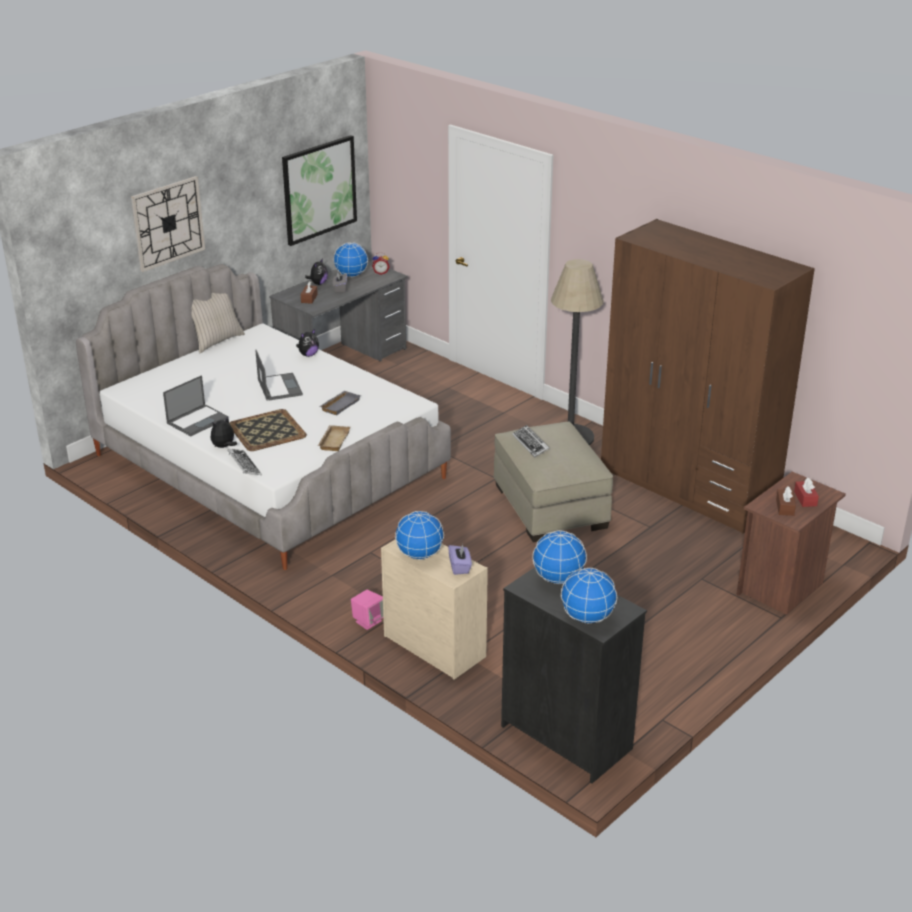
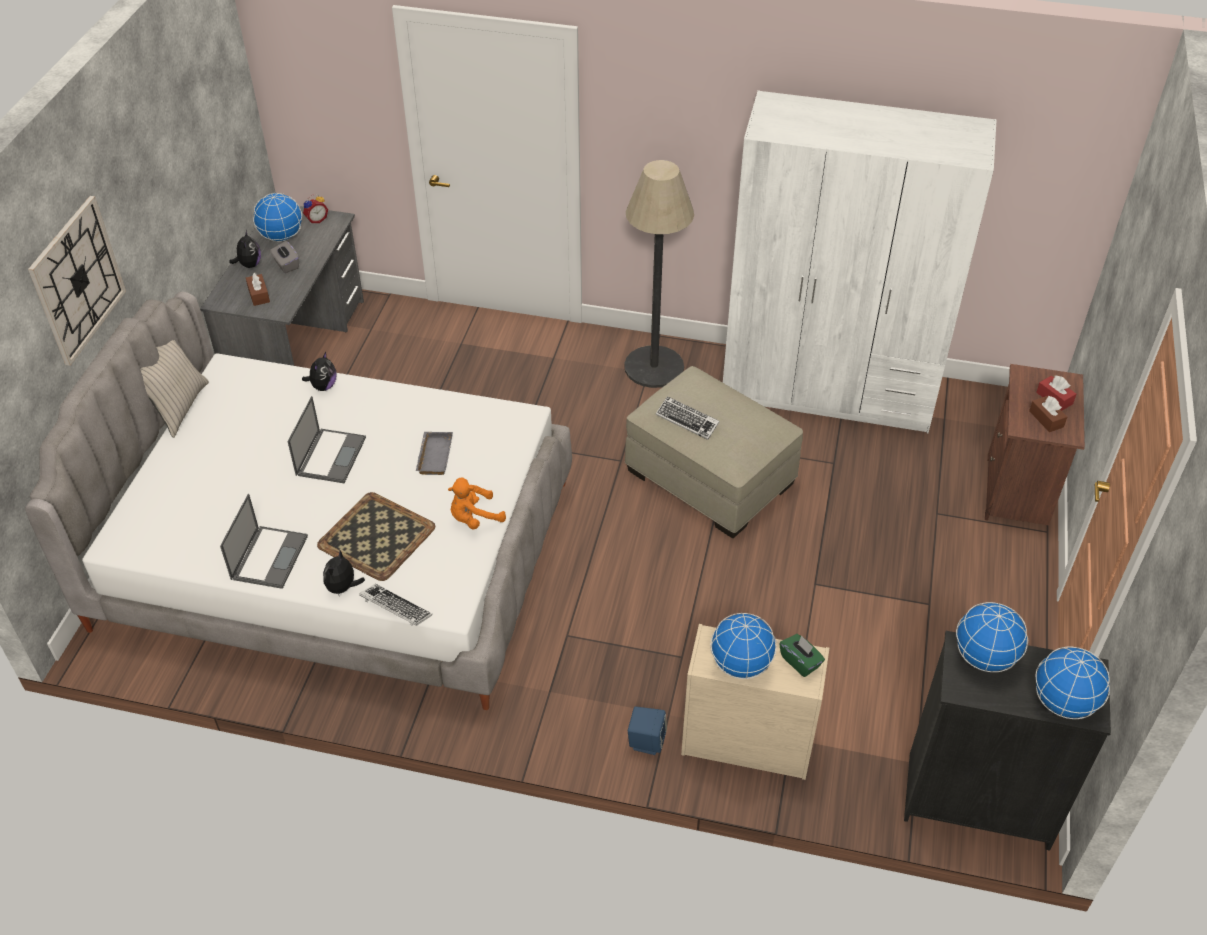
camera: 30 degrees left, 15 degrees up
(279, 387) = (331, 455): laptop -> laptop turned 60 degrees clockwise
(319, 189) = (214, 137): picture -> none
(333, 440) = (474, 518): beige tray -> orange plush toy
(368, 621) = (646, 741): pink speaker -> blue speaker
(460, 567) = (800, 662): purple tissue box -> green tissue box
(687, 487) = (828, 391): brown wardrobe -> white wardrobe

